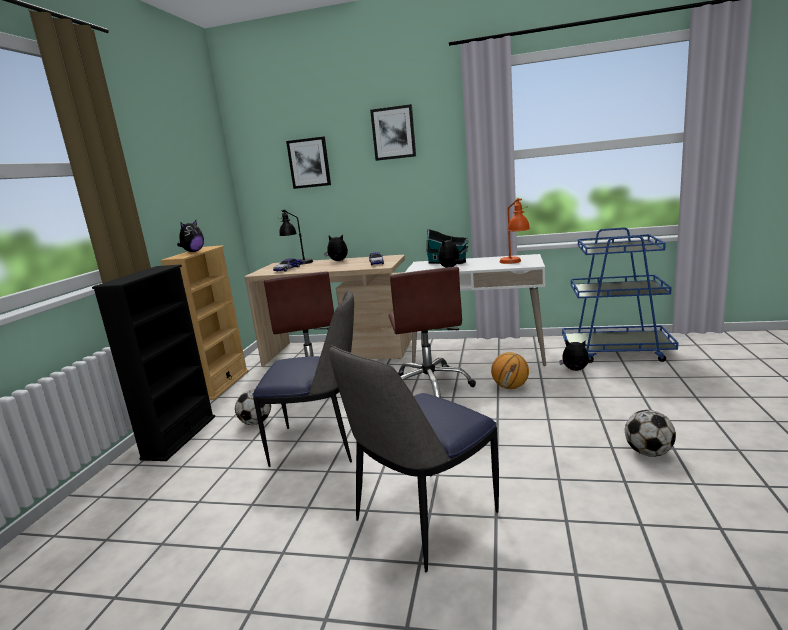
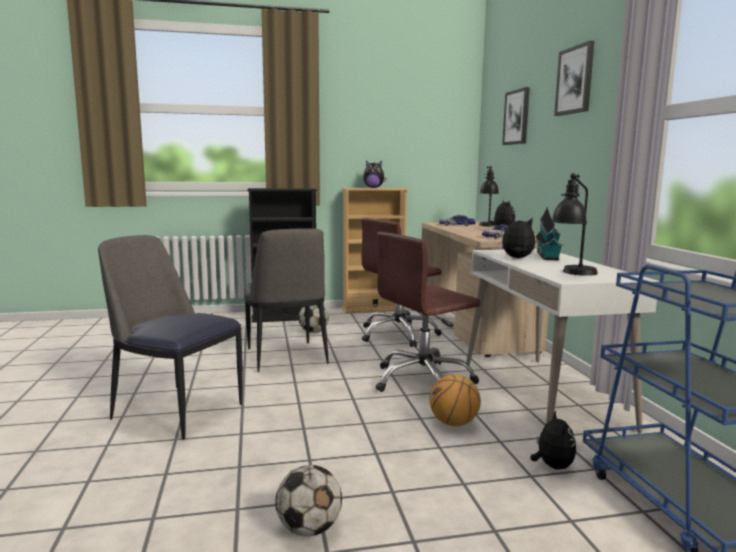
camera: 65 degrees right, 5 degrees down
(515, 262) = (572, 274): orange table lamp -> black table lamp

